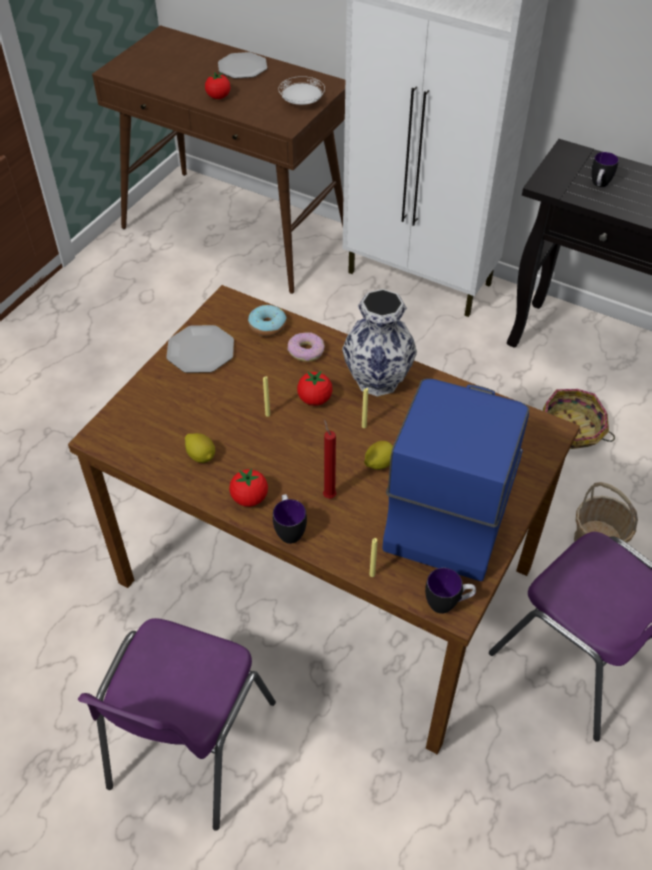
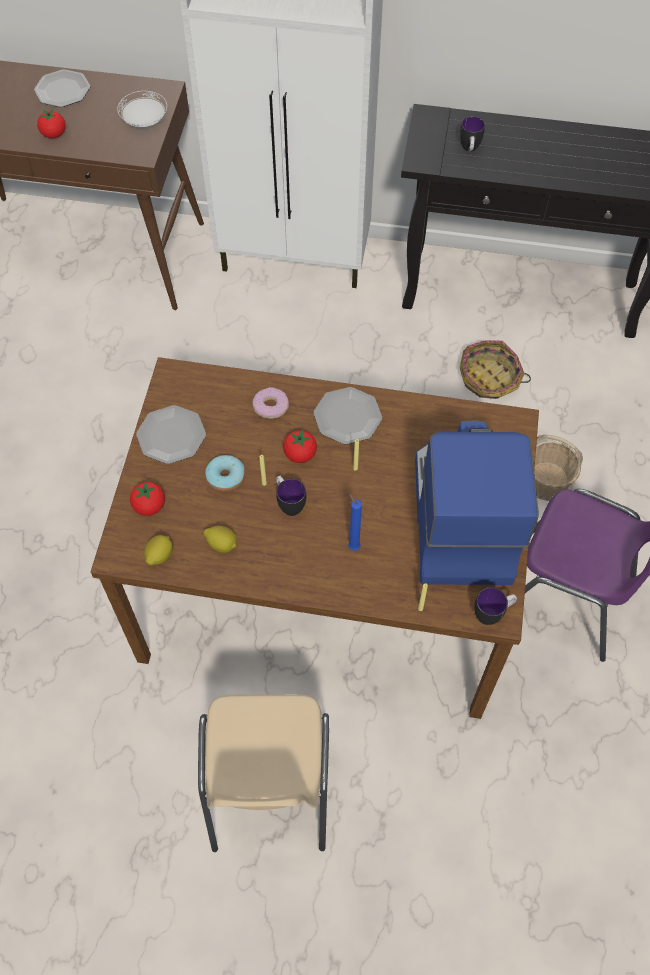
camera: 20 degrees left, 10 degrees up
(188, 747) = (268, 789): purple chair -> beige chair
(249, 498) = (284, 571): tomato -> tomato (149, 506)
(267, 326) = (223, 390): donut -> donut (225, 477)
(289, 529) = (332, 590): mug -> mug (289, 503)
(328, 494) = (352, 546): red candle -> blue candle
(376, 380) = (347, 418): vase -> plate
(379, 464) = (383, 501): lemon -> lemon (159, 556)

